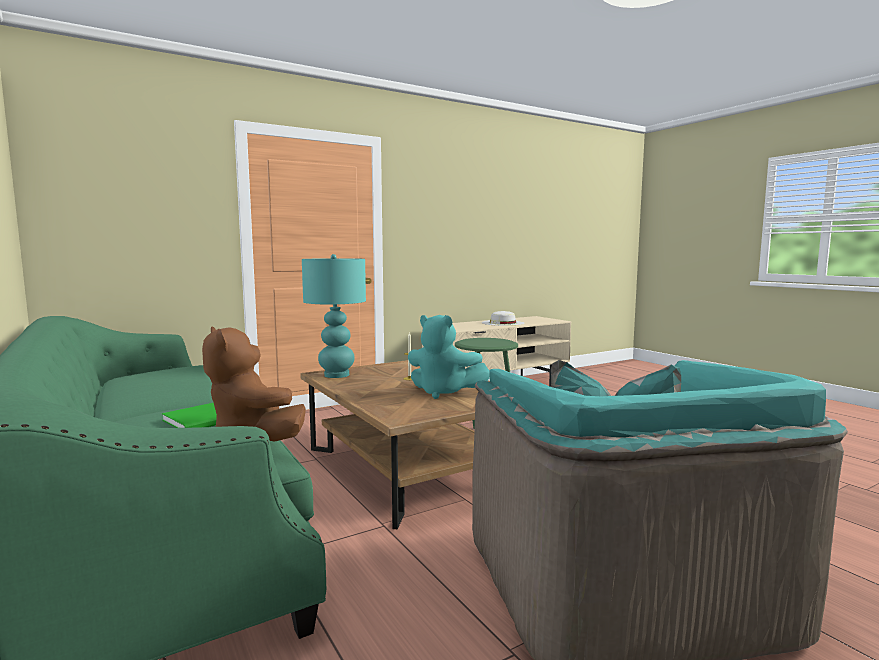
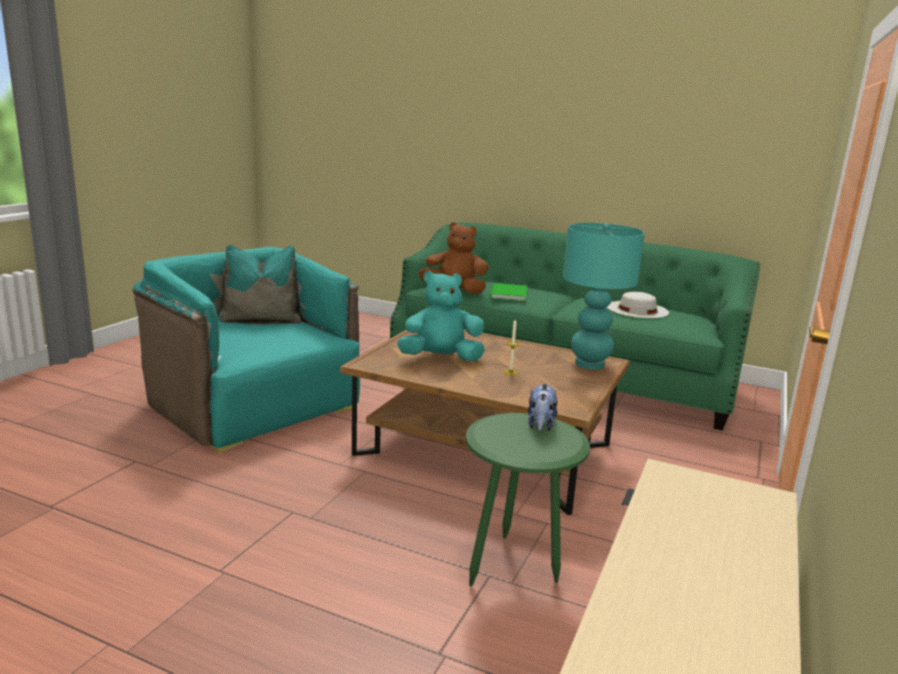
camera: 145 degrees right, 10 degrees up
(472, 342) = (540, 425): none -> plush toy
(502, 323) = (690, 590): white hat -> white hat (637, 309)

